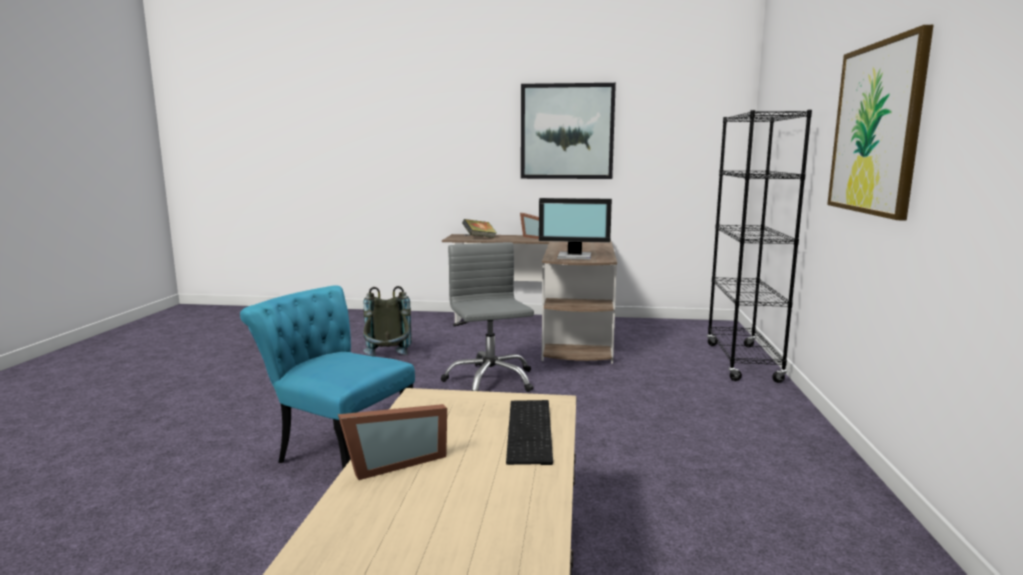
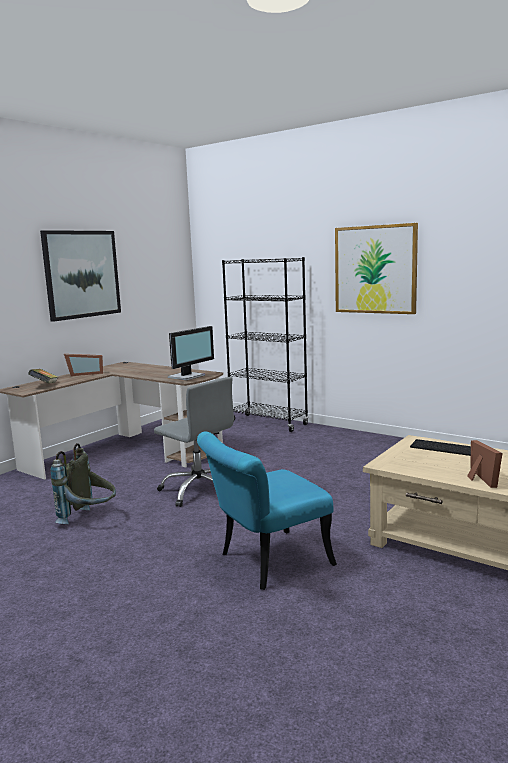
camera: 60 degrees left, 0 degrees up
(489, 380) = (199, 490): grey office chair -> grey office chair turned 150 degrees counterclockwise

